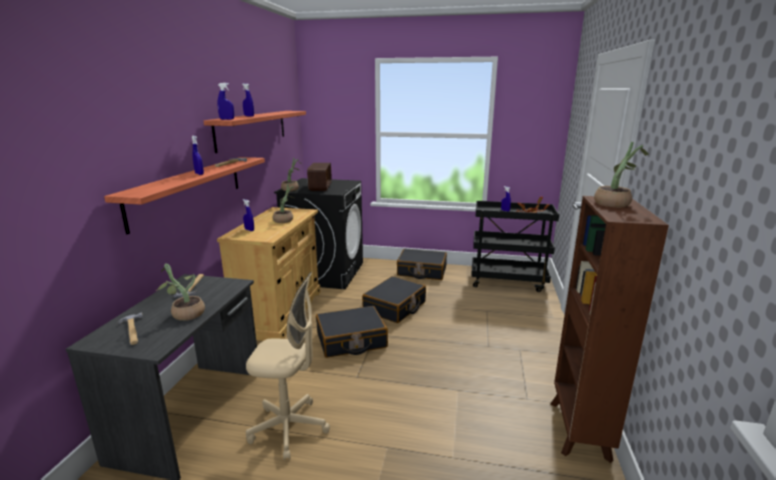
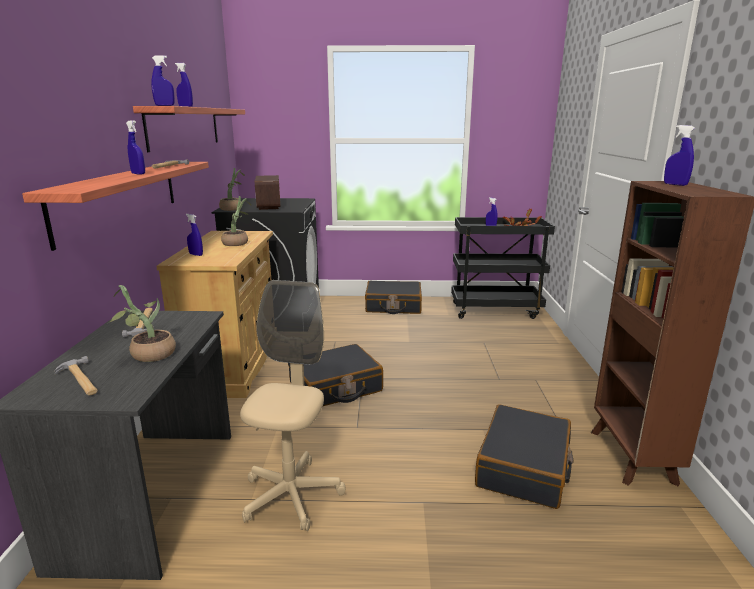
camera: 10 degrees left, 0 degrees up
(289, 428) = (291, 495): beige office chair -> beige office chair turned 75 degrees counterclockwise
(395, 307) = (375, 346): black suitcase -> black suitcase (524, 467)
(615, 203) = (675, 184): potted plant -> blue spray bottle

